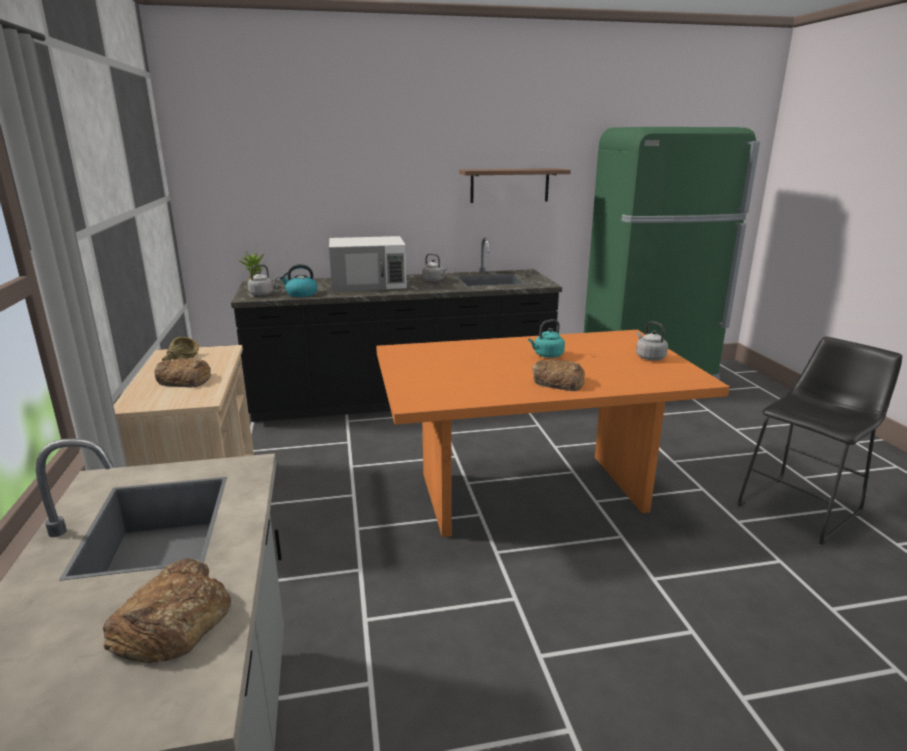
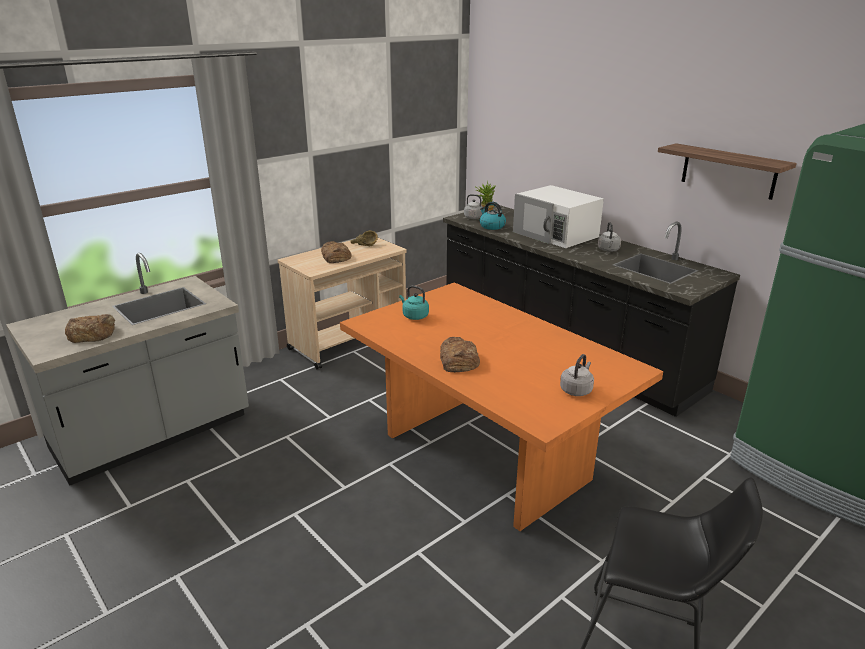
camera: 60 degrees right, 5 degrees up
(547, 355) = (515, 344): turquoise kettle -> turquoise kettle (414, 316)

